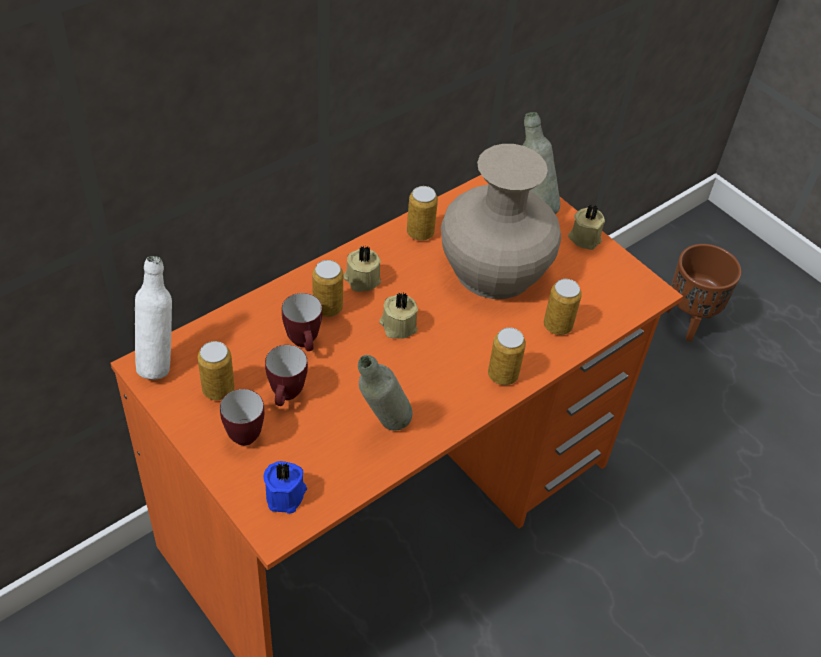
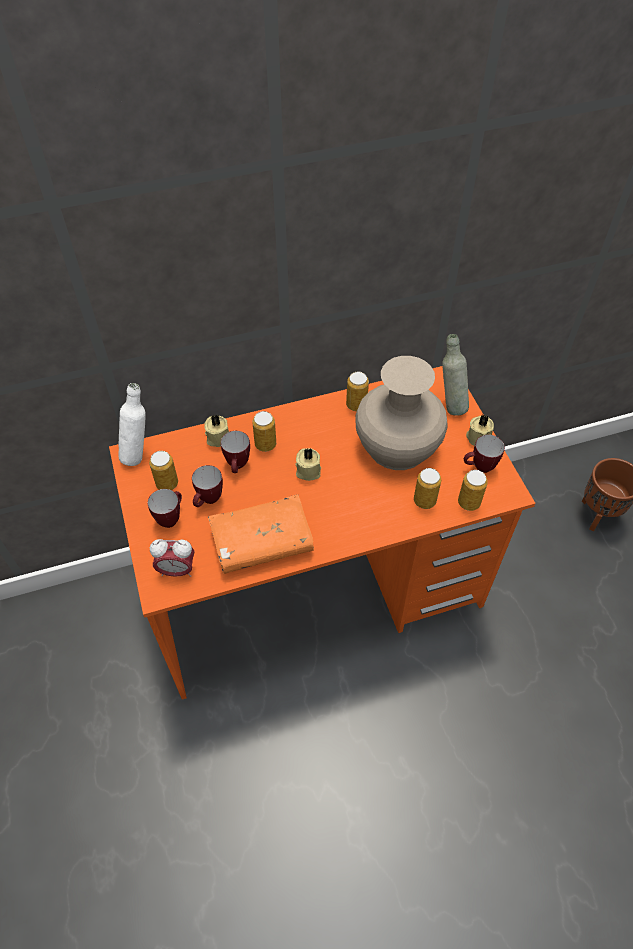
camera: 25 degrees right, 5 degrees up
(286, 495) = (177, 570): blue candle -> alarm clock
(361, 279) = (298, 430): beige candle -> beige candle (217, 437)
(382, 428) = (262, 542): grey bottle -> orange book
(502, 375) = (365, 527): can -> can (469, 502)
(602, 272) = (479, 468): none -> mug

